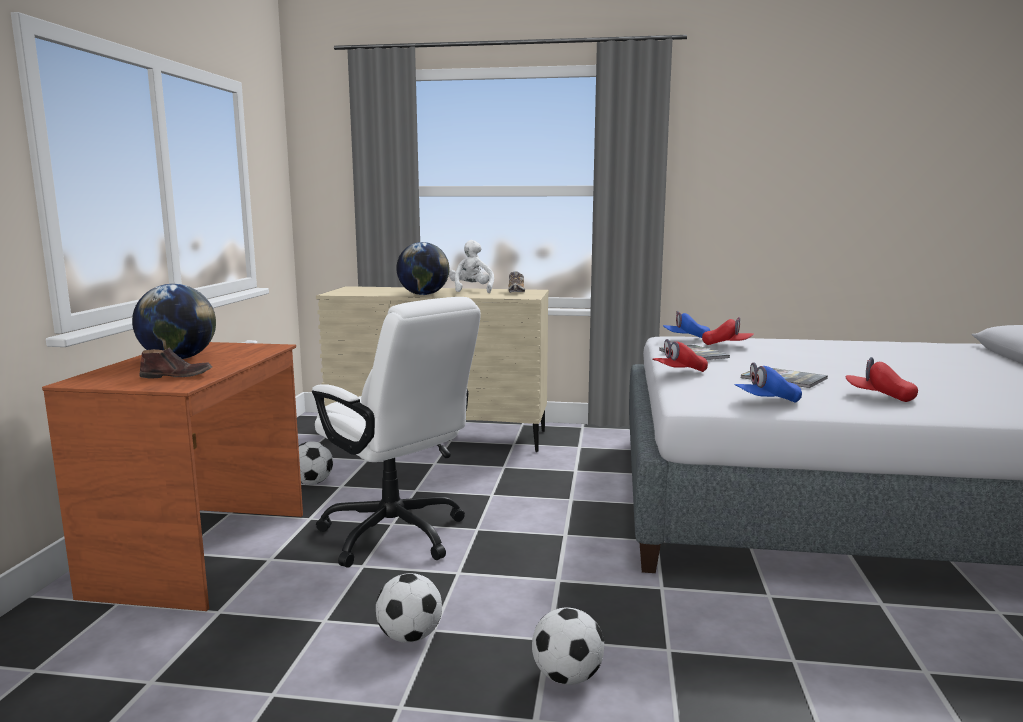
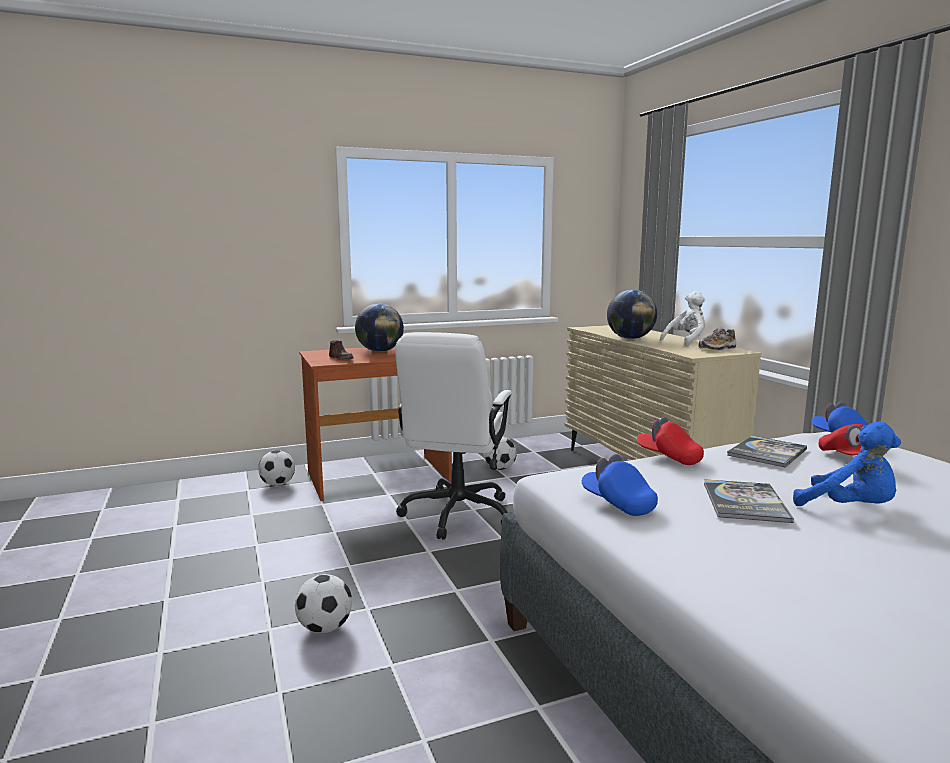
camera: 60 degrees right, 0 degrees up
(410, 636) = (335, 561): football -> football (278, 484)
(806, 366) = (850, 509): none -> blue plush toy
(879, 397) = (756, 559): red cap -> none

